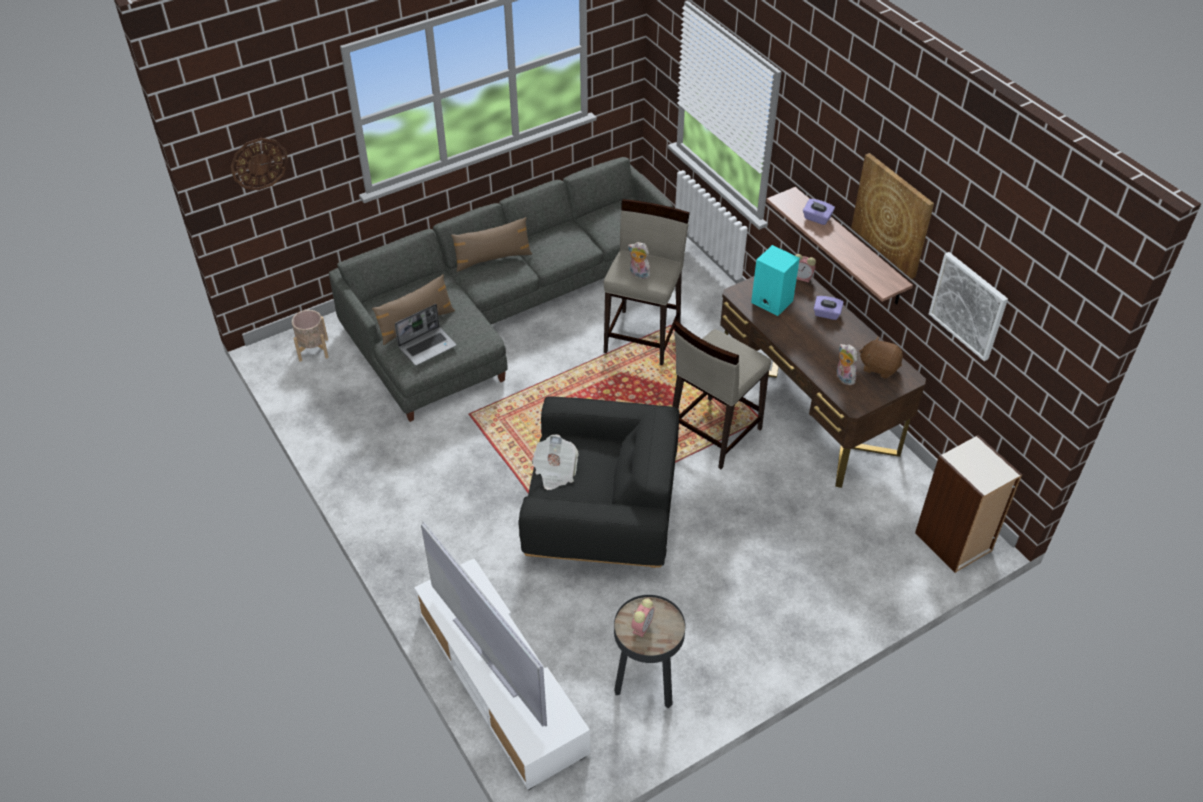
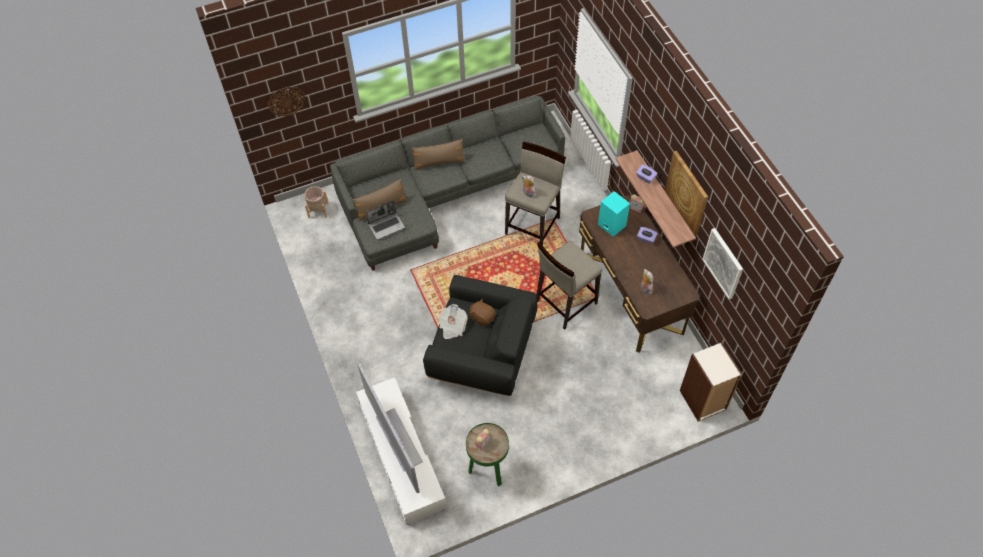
camera: 10 degrees right, 10 degrees up
(646, 686) = (488, 470): black side table -> green side table
(879, 367) = (670, 283): brown plush toy -> brown plush toy (482, 317)

